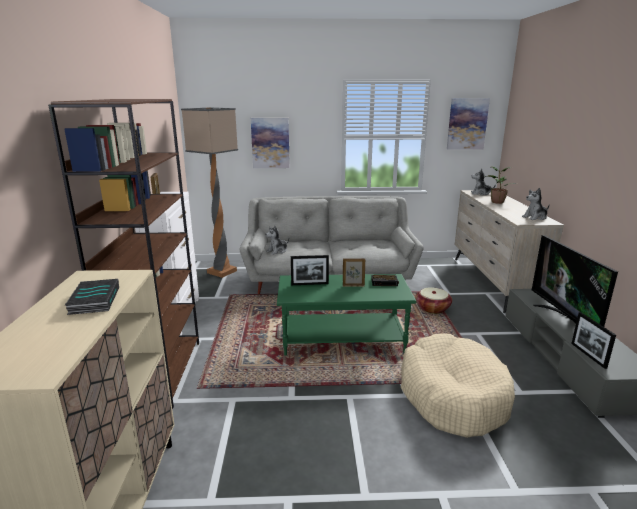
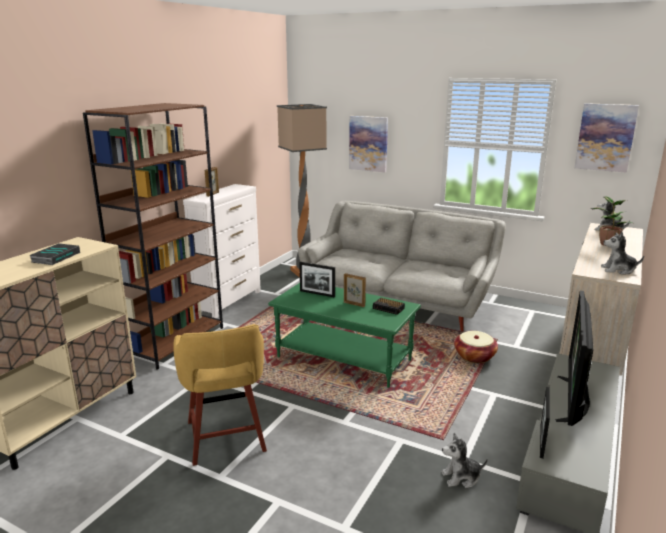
camera: 30 degrees right, 0 degrees up
(277, 251) = (338, 258): plush toy -> plush toy (461, 477)
(325, 453) = (225, 438): none -> yellow stool
(452, 395) = (387, 437): beige dog bed -> none

